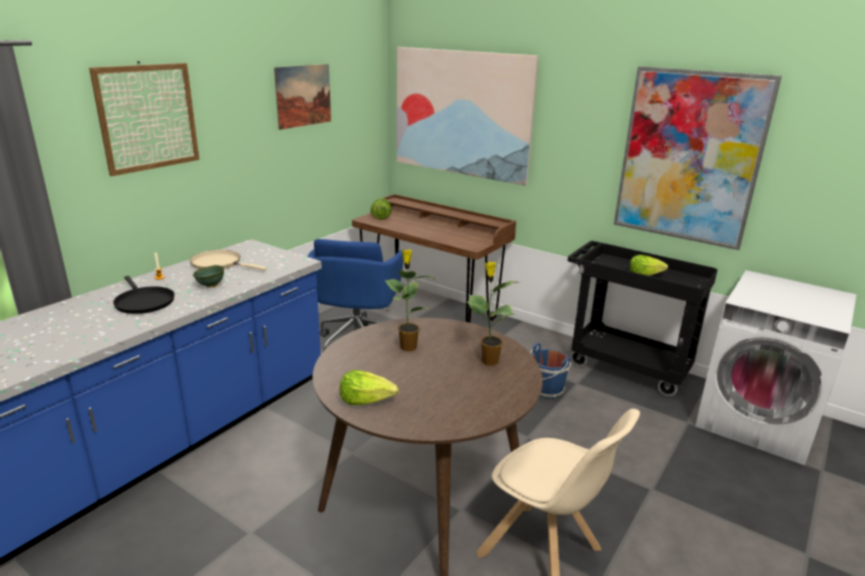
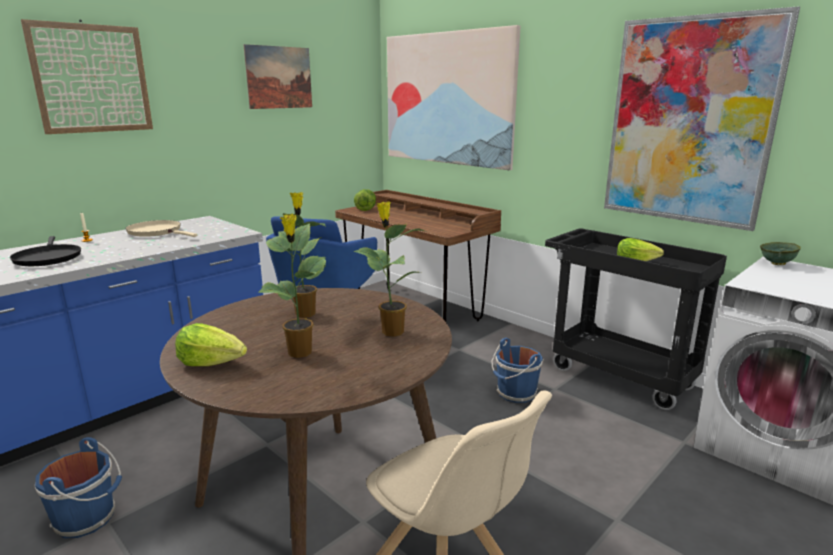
camera: 10 degrees right, 5 degrees down
(211, 286) = (129, 248): green bowl -> green bowl (777, 264)
(230, 530) = (88, 518): none -> blue bucket
(429, 386) = (300, 353): none -> potted plant

